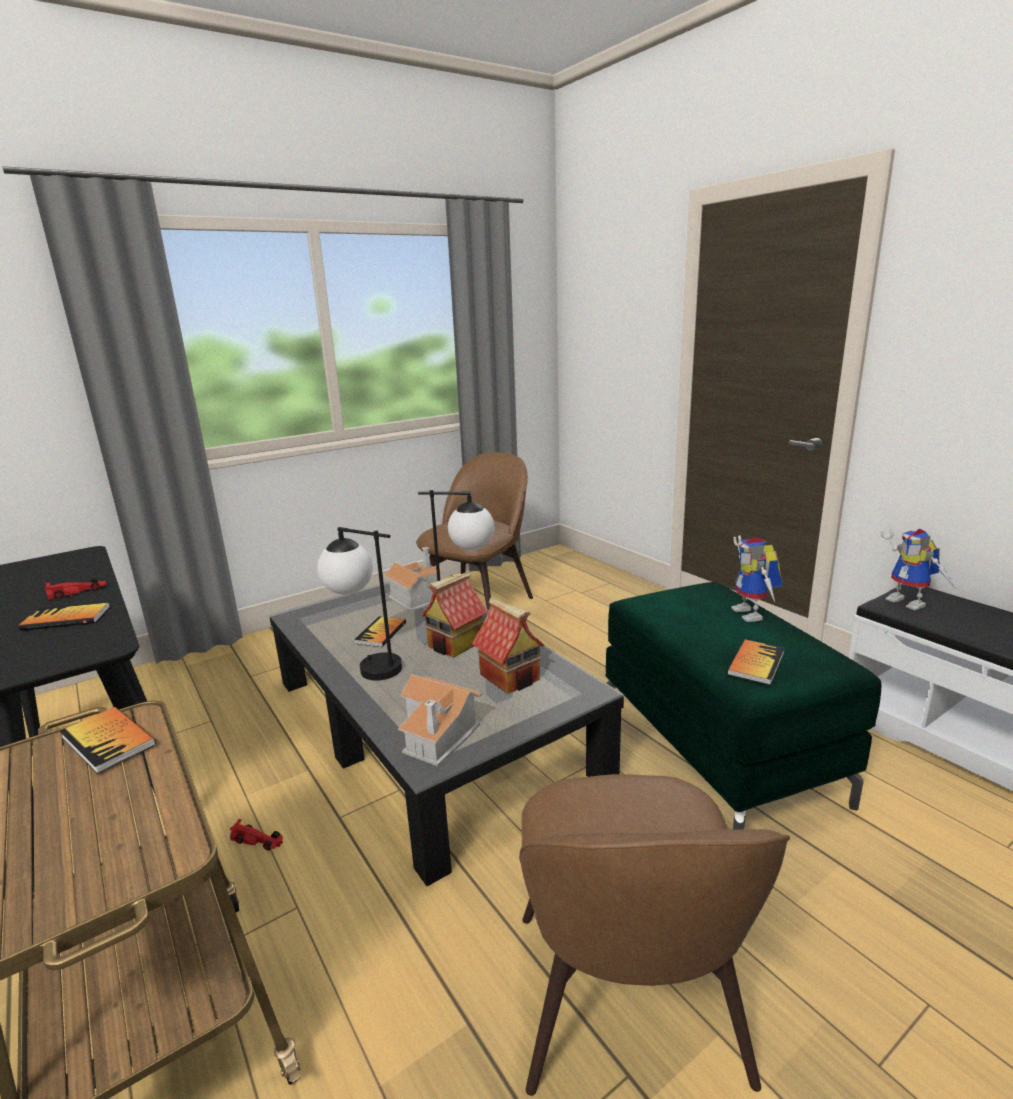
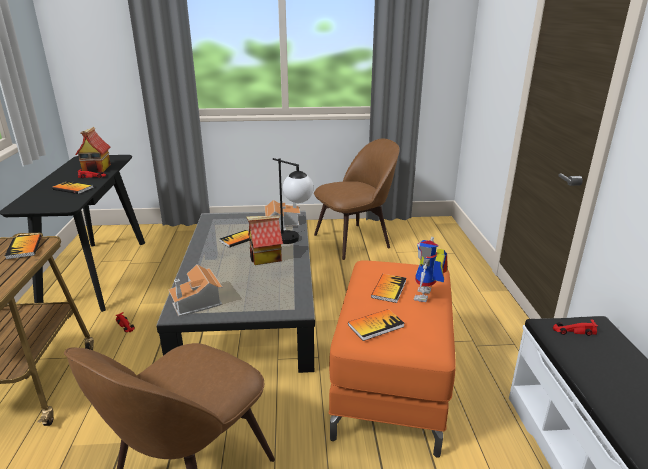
camera: 30 degrees right, 5 degrees up
(367, 666) = (210, 255): table lamp -> none
(511, 677) = (269, 286): toy house -> toy house (97, 168)
(704, 620) = (389, 289): none -> book
(719, 752) = (391, 384): green ottoman -> orange ottoman
(911, 602) = (573, 331): toy robot -> red toy car

